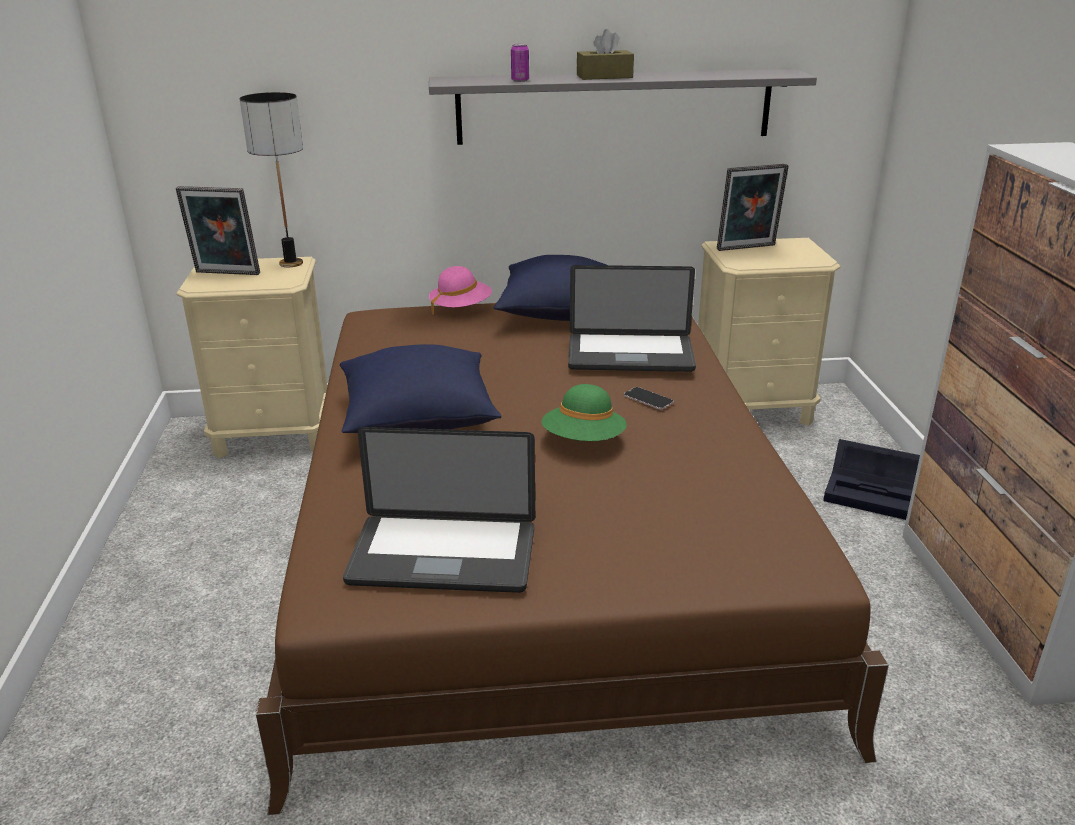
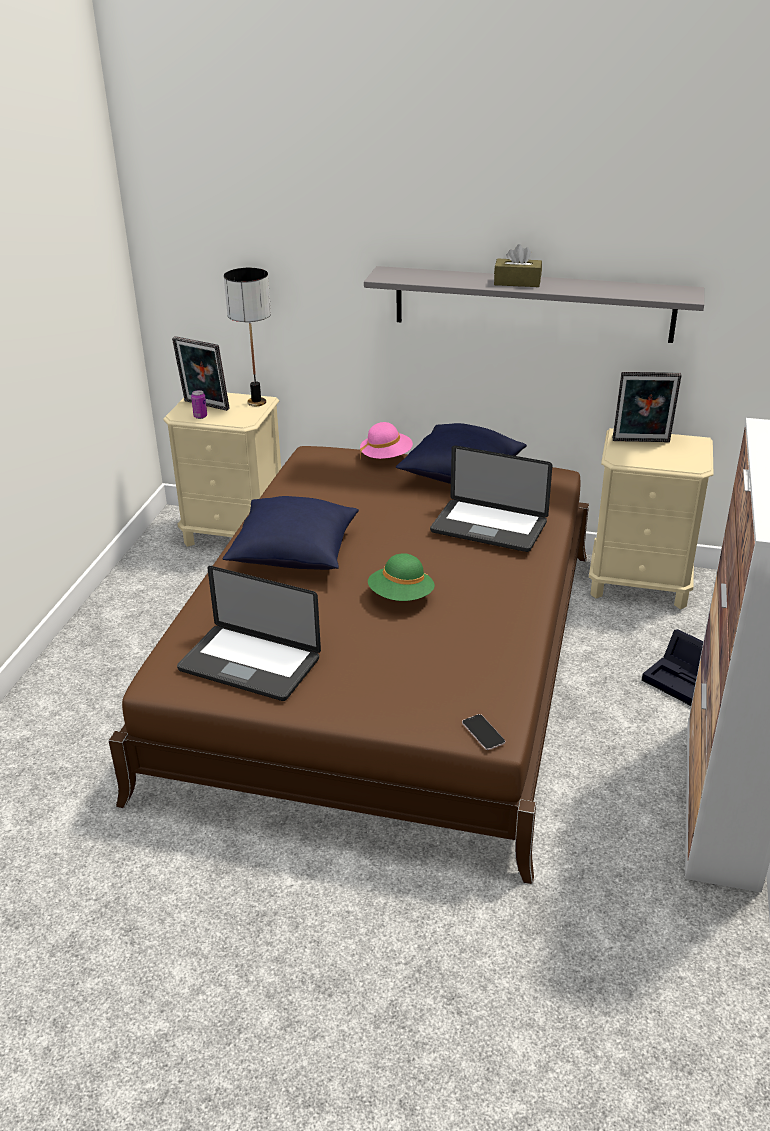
camera: 20 degrees right, 5 degrees up
(520, 80) = (441, 281): can -> can (200, 416)
(648, 399) = (476, 570): phone -> phone (483, 732)

